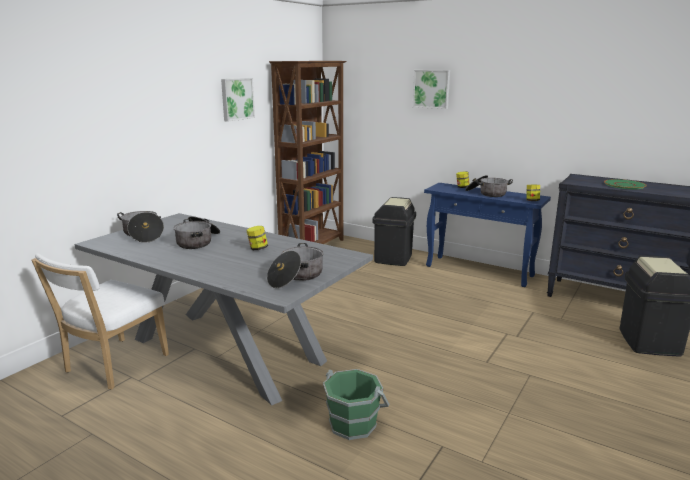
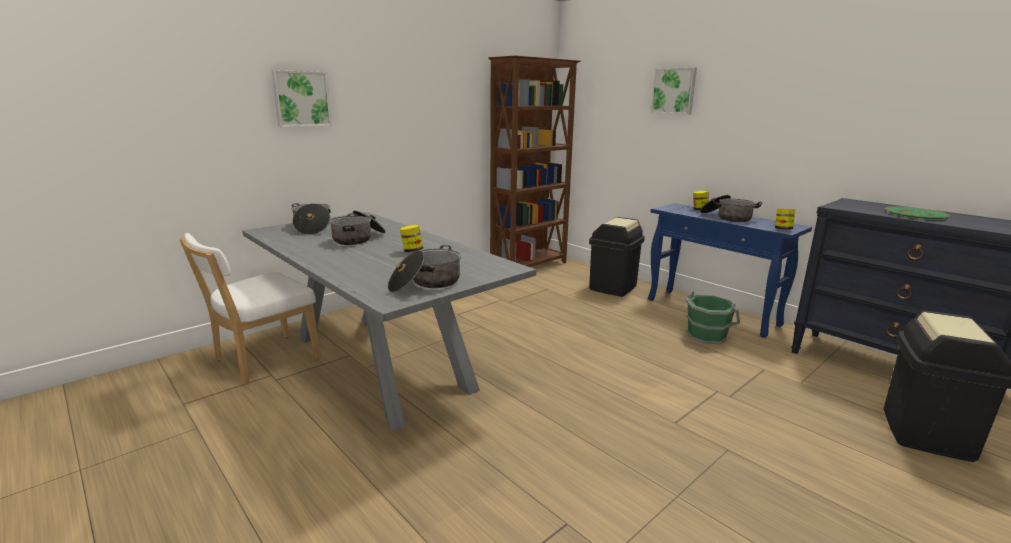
camera: 15 degrees right, 0 degrees up
(236, 99) = (446, 96): picture -> picture (301, 99)
(353, 423) = (470, 470): green bucket -> green bucket (706, 335)

